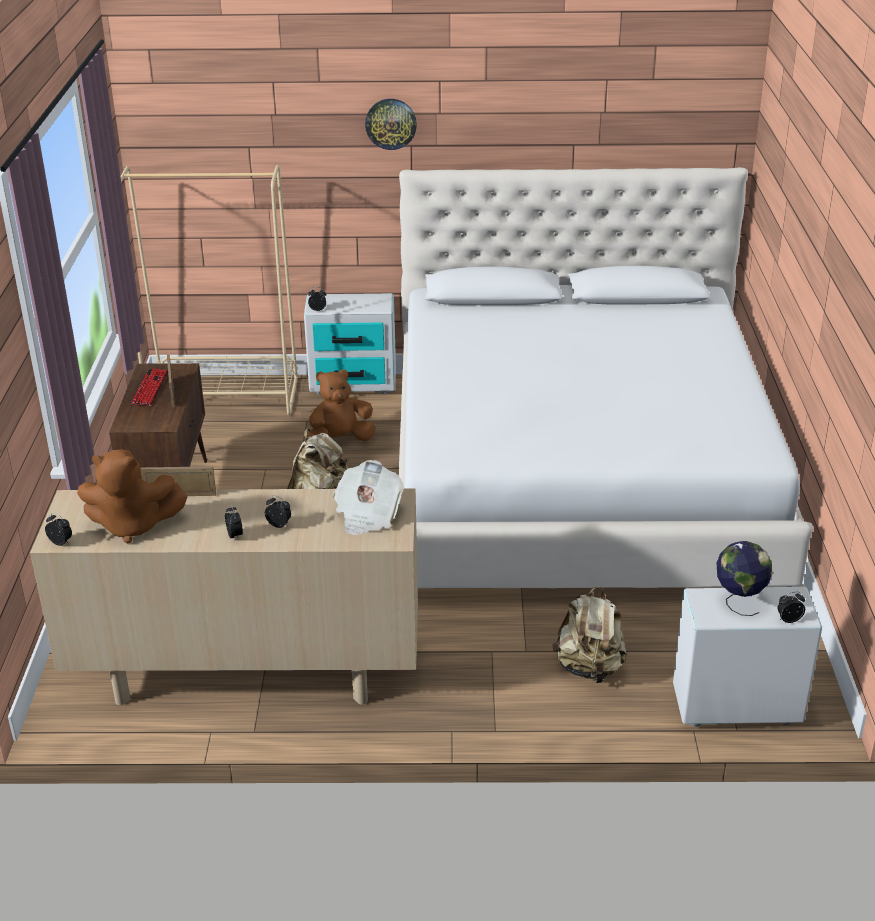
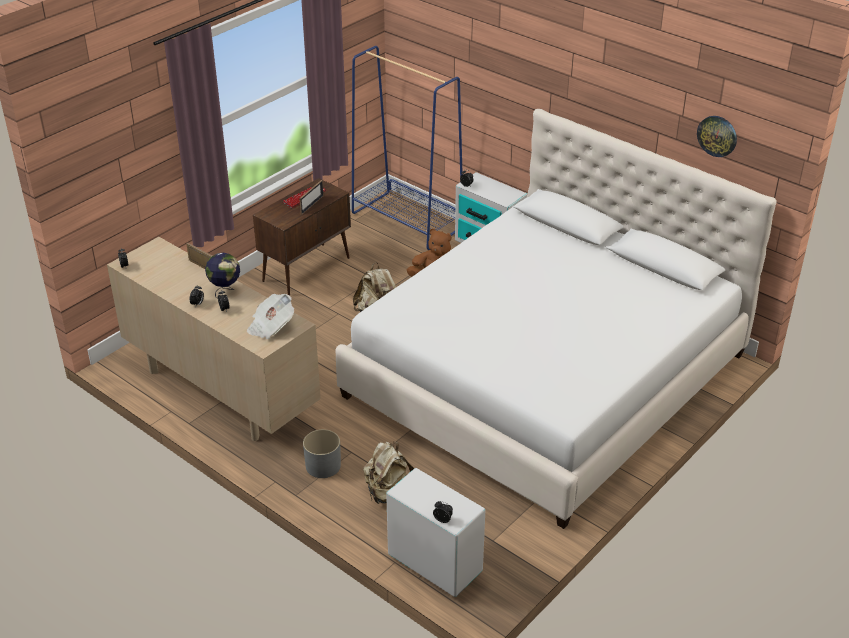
camera: 40 degrees right, 5 degrees up
(133, 526) = (163, 274): brown plush toy -> none
(223, 397) = (407, 221): beige clothes rack -> blue clothes rack
(391, 123) = (538, 72): wall clock -> wall clock (717, 136)
(481, 683) = (322, 466): none -> grey planter
(739, 602) = (432, 493): globe -> globe (225, 291)

